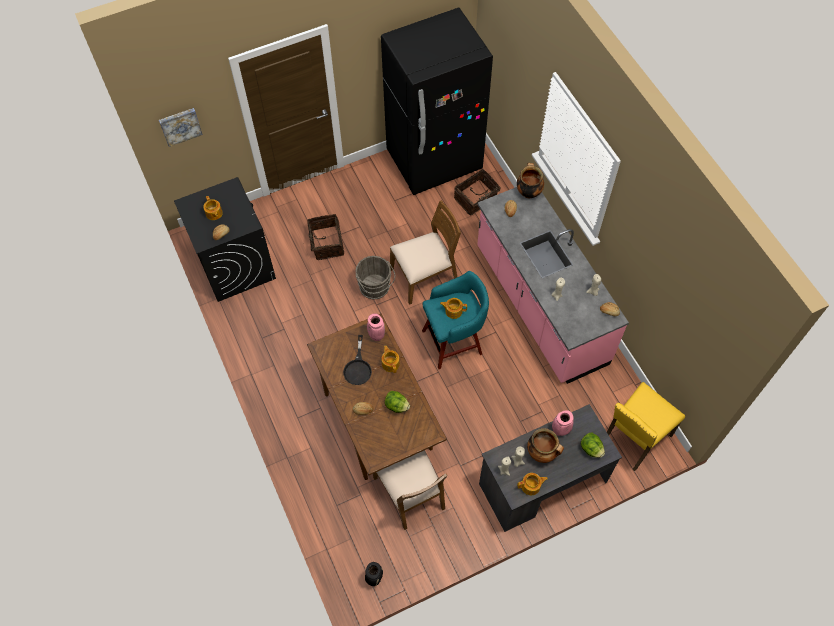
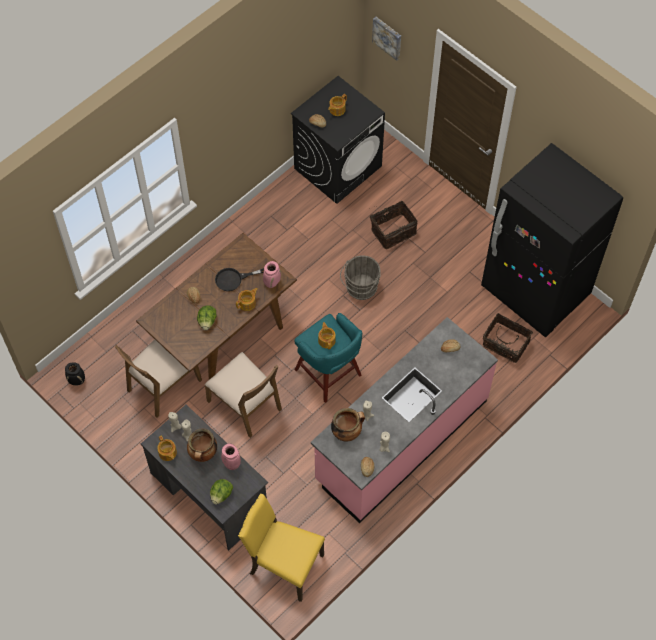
camera: 70 degrees right, 0 degrees up
(425, 276) = (392, 326): brown chair -> brown chair (245, 404)
(528, 192) = (480, 358): cooking pot -> cooking pot (347, 432)

